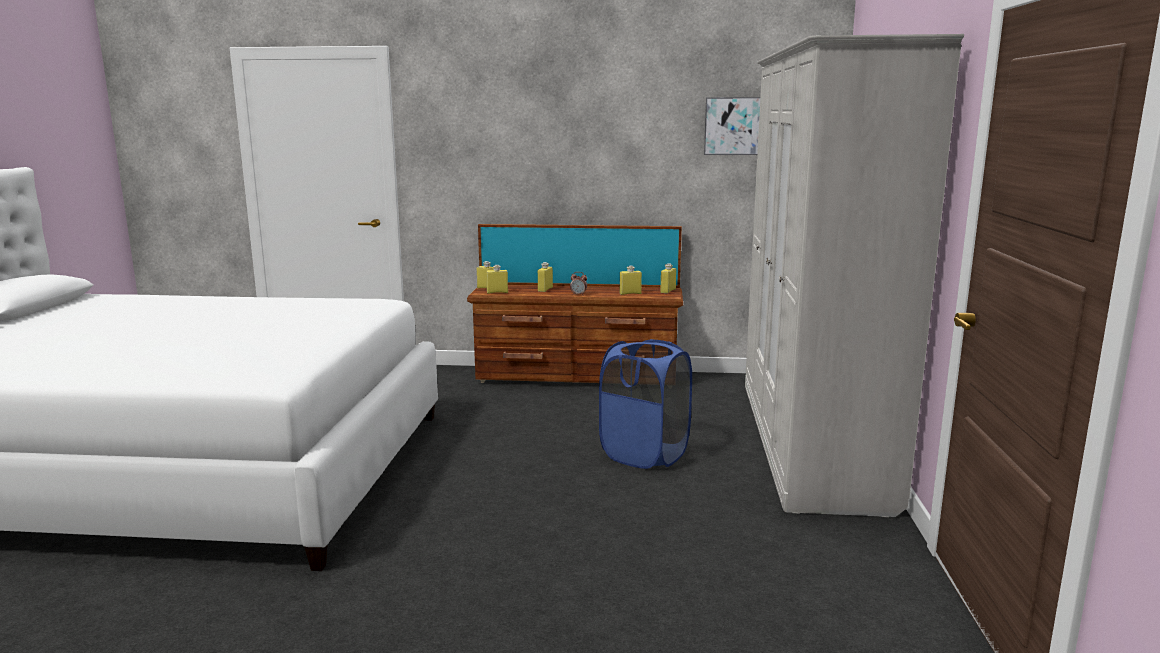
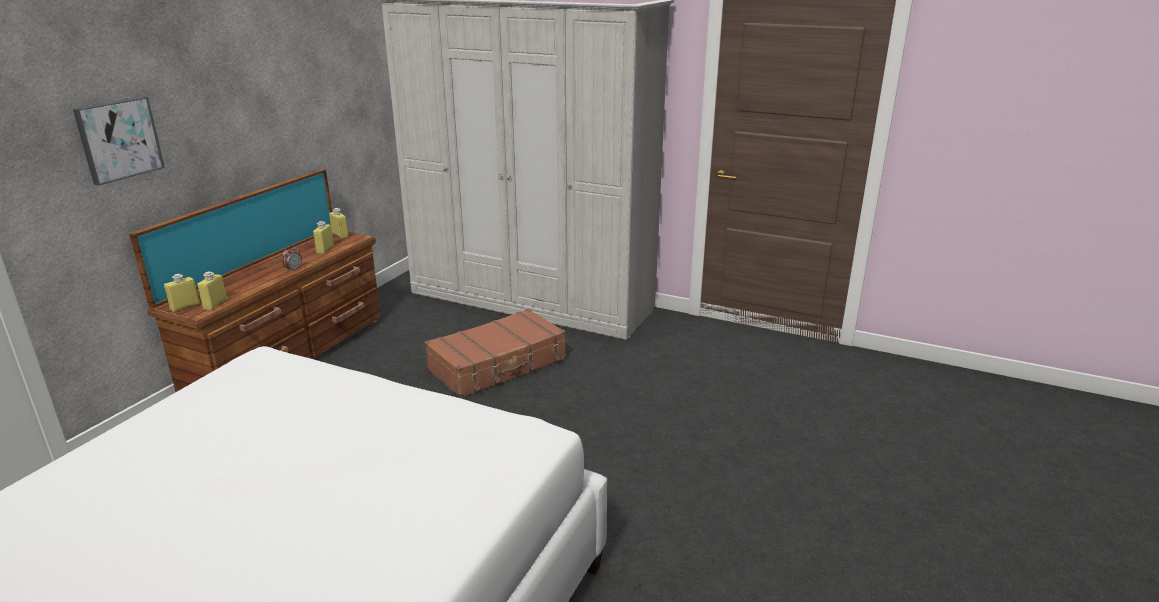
camera: 70 degrees left, 10 degrees up
(545, 289) = (244, 280): yellow bottle -> none
(644, 454) = (498, 365): blue laundry basket -> brown suitcase
(733, 126) = (338, 60): picture -> picture (118, 139)

